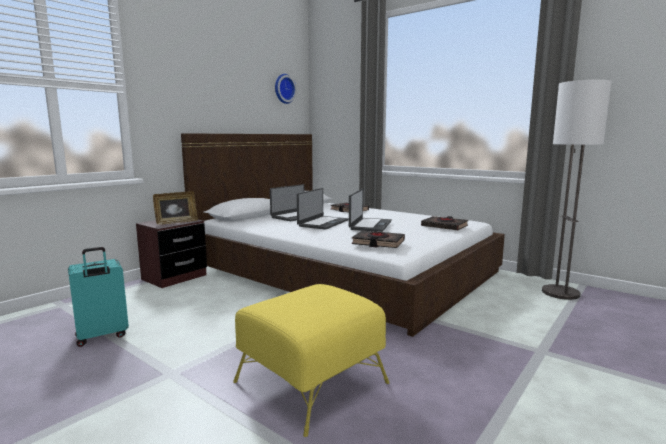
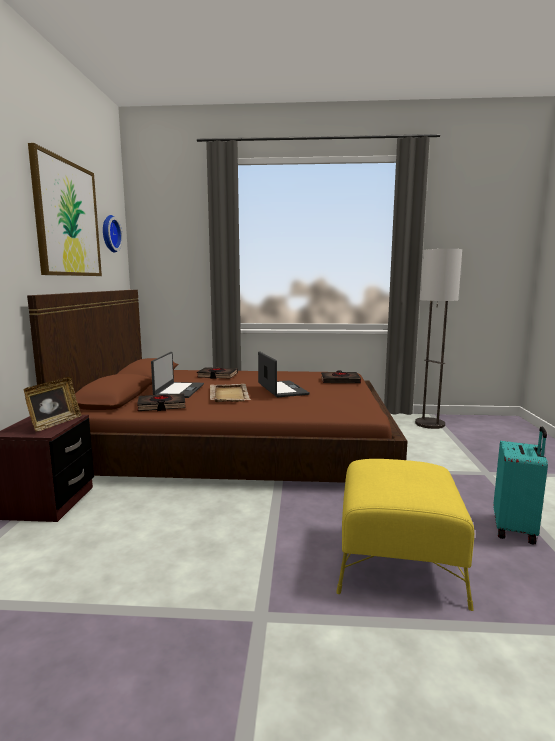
camera: 35 degrees left, 0 degrees up
(102, 336) = (85, 615): turquoise suitcase -> turquoise suitcase (515, 529)
(232, 79) = (67, 219): none -> picture
(323, 223) = (229, 394): laptop -> beige tray
(342, 268) = (239, 441): white bed -> brown bed
(378, 243) = (334, 407): black book -> black book (161, 406)

